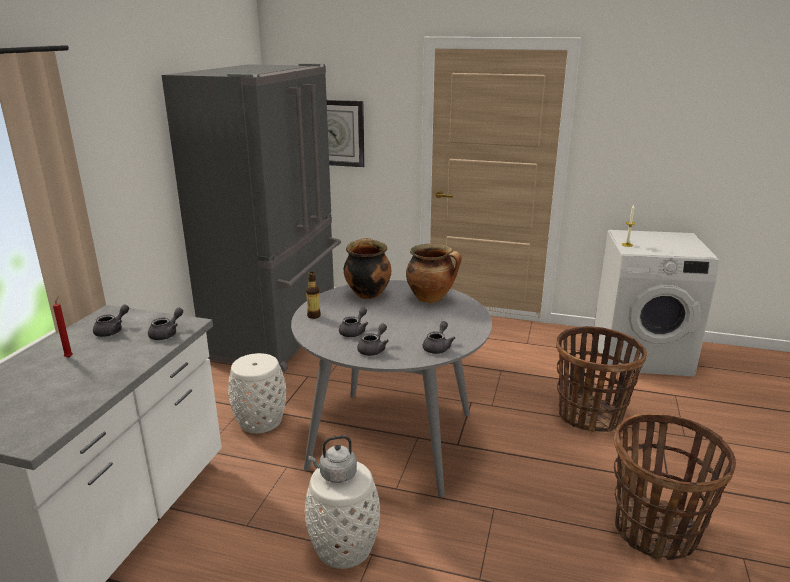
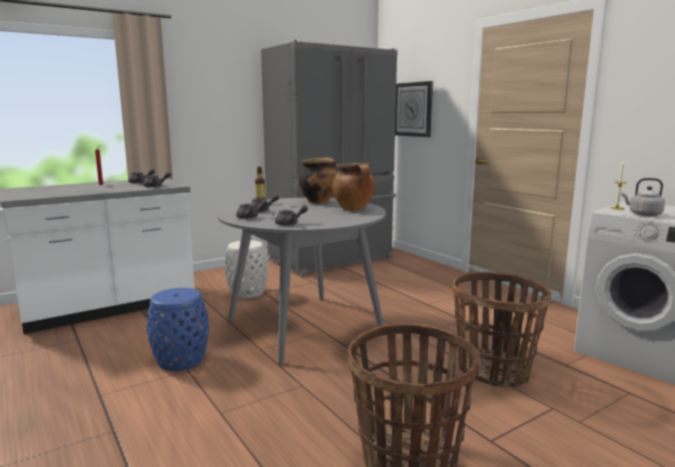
camera: 40 degrees right, 10 degrees down
(336, 475) = (176, 293): grey kettle -> grey kettle (643, 214)
(343, 547) = (180, 360): white stool -> blue stool

